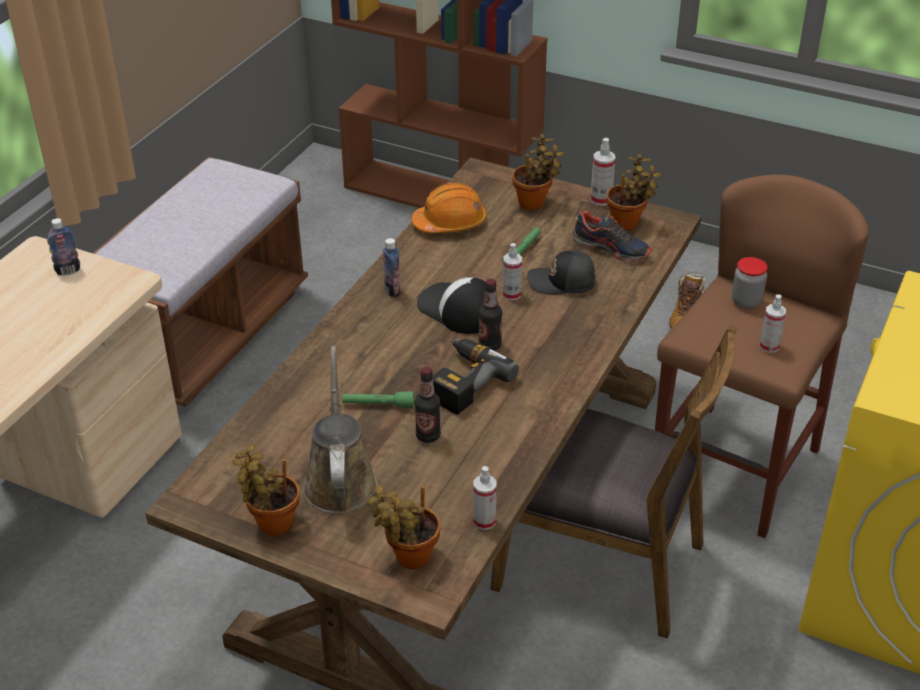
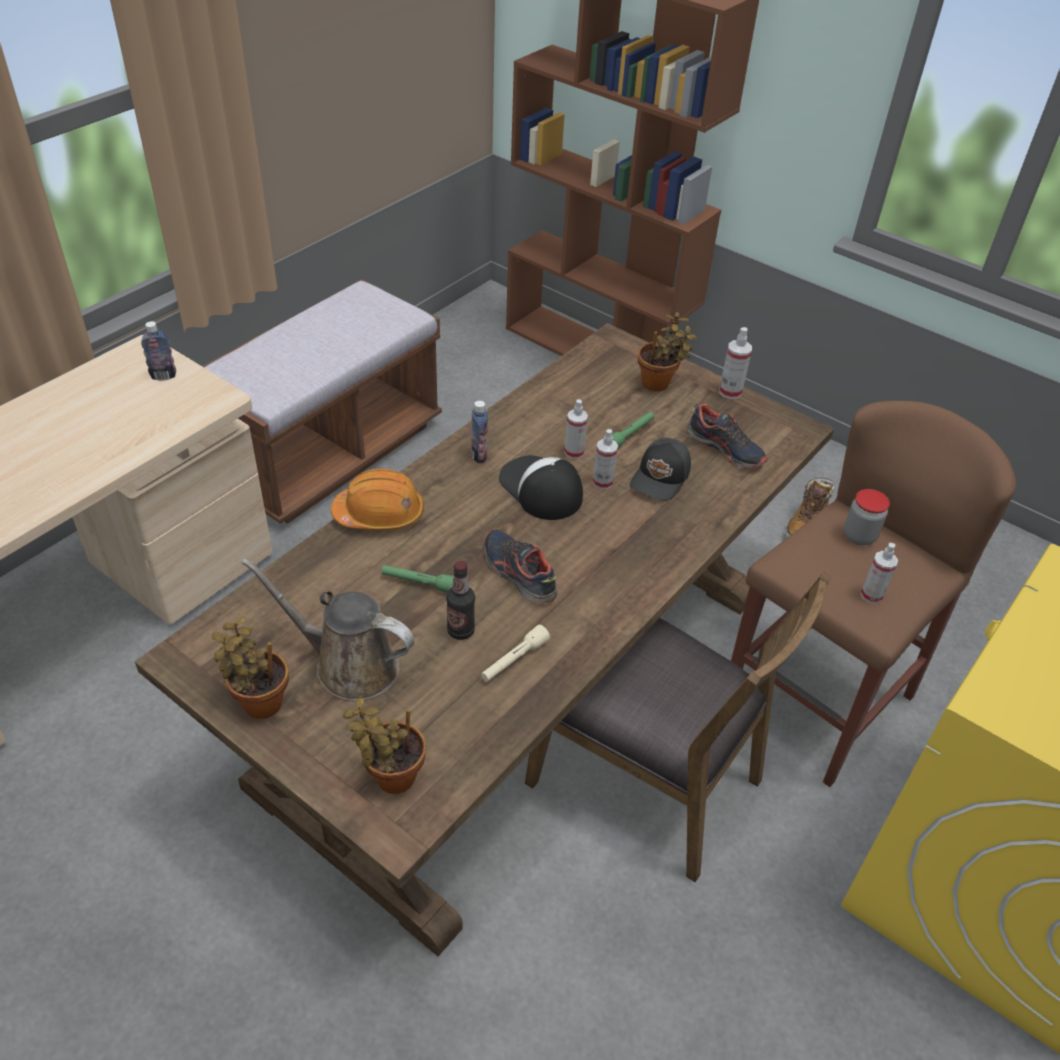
camera: 10 degrees right, 5 degrees up
(339, 480) = (349, 665): brown watering can -> brown watering can turned 75 degrees counterclockwise
(450, 223) = (563, 391): orange hard hat -> orange hard hat (380, 514)
(462, 381) = (518, 573): power drill -> shoe
(482, 450) = (514, 660): none -> beige flashlight
(484, 521) = (488, 749): spray bottle -> spray bottle (574, 452)
(490, 345) = (561, 536): bottle -> none
(562, 282) = (661, 478): black cap -> black cap turned 75 degrees counterclockwise
(628, 223) = (751, 423): potted plant -> none

